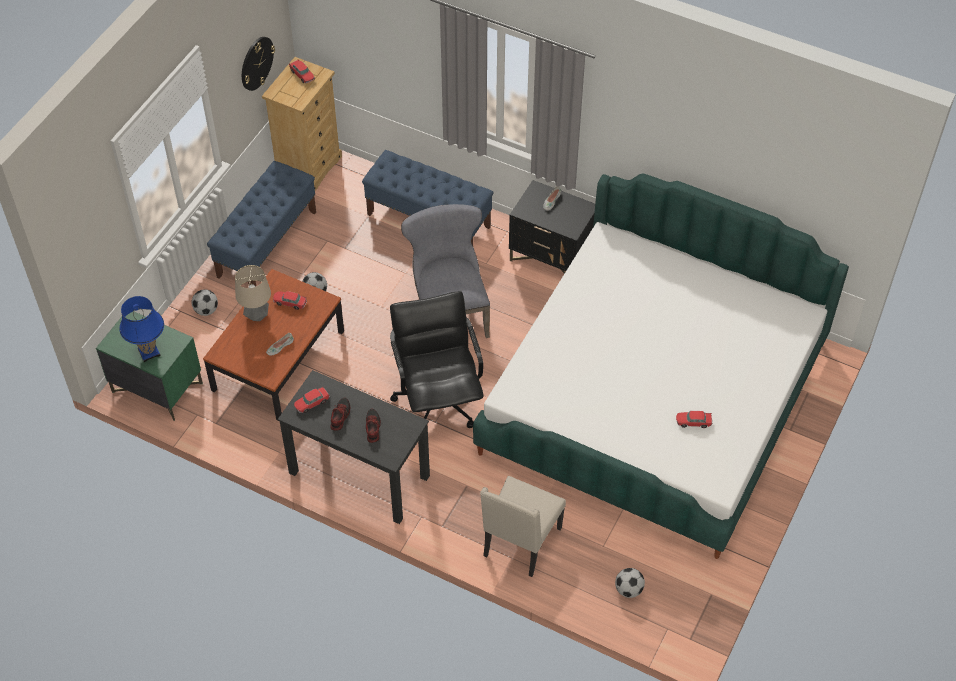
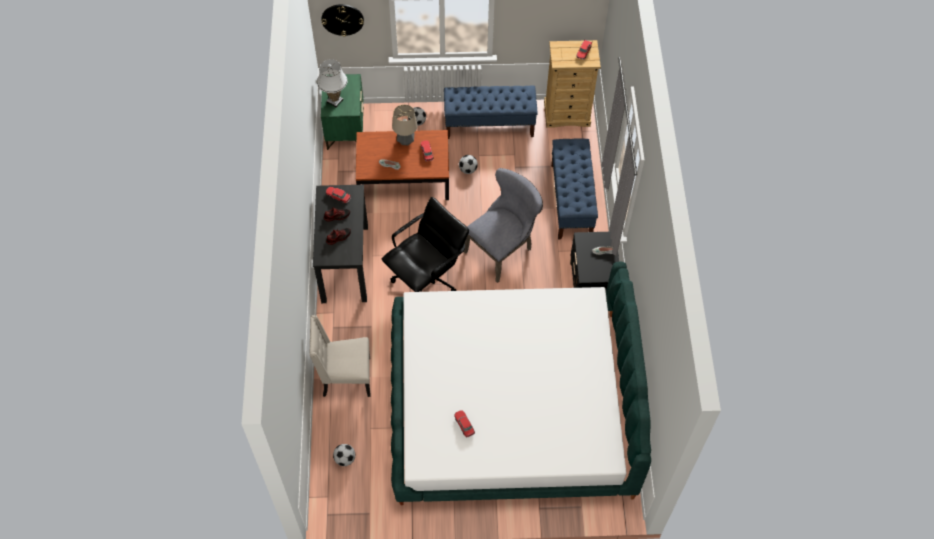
camera: 60 degrees right, 5 degrees up
(149, 352) = (334, 101): blue table lamp -> white table lamp
(256, 63) = (555, 18): wall clock -> wall clock (342, 19)

